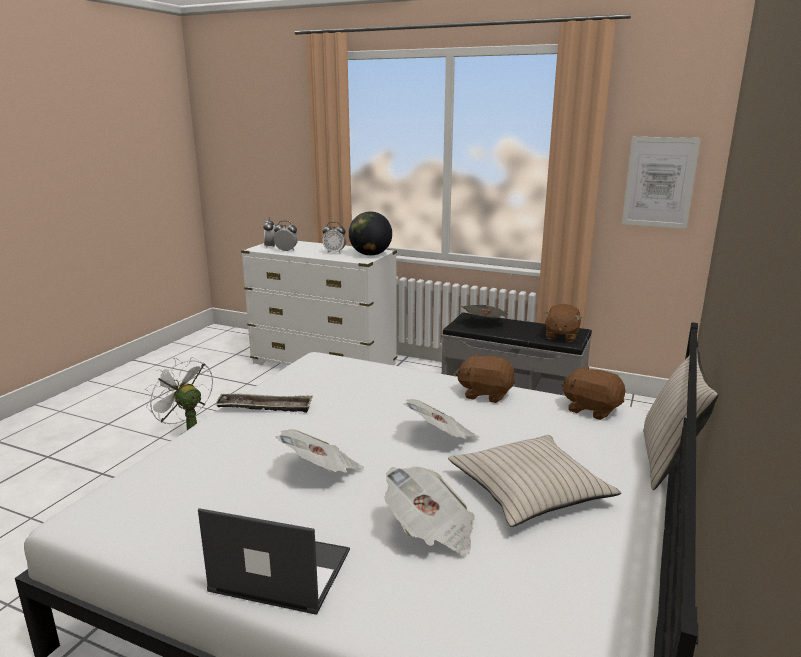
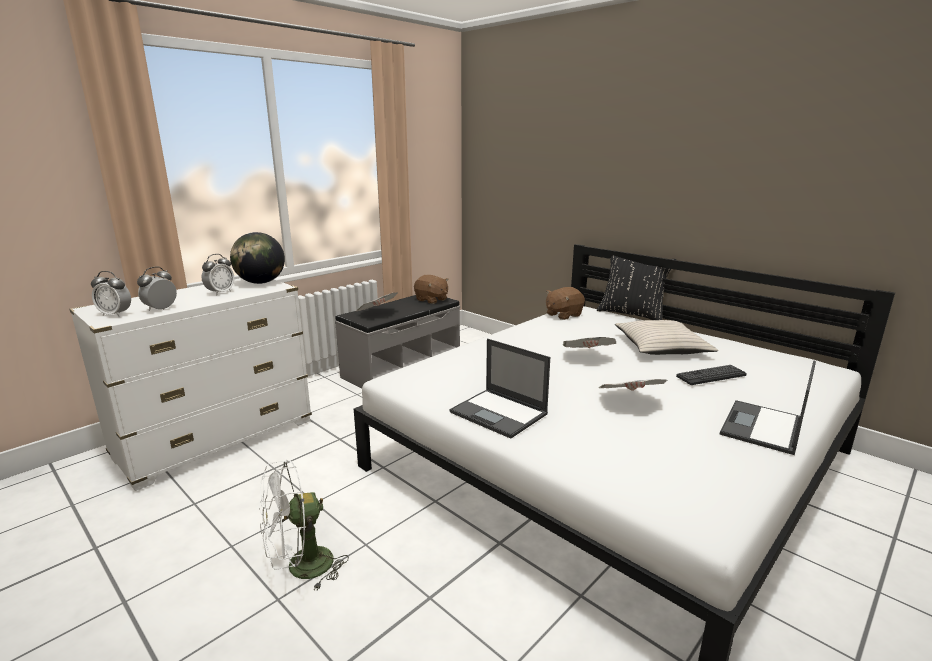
camera: 70 degrees left, 0 degrees up
(265, 407) = (499, 413): tray -> laptop
(431, 530) = (711, 376): newspaper -> keyboard
(485, 394) = (523, 334): brown plush toy -> none
(659, 182) = (433, 173): picture -> none
(668, 461) = (631, 314): beige pillow -> black pillow

